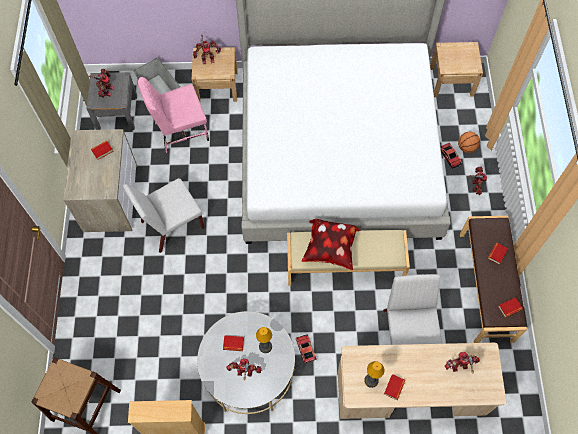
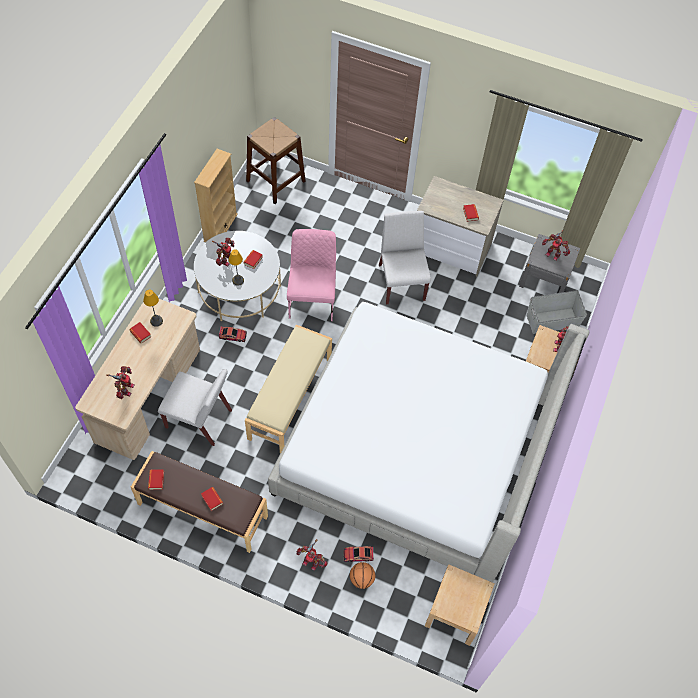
camera: 110 degrees right, 5 degrees down
(180, 131) = (501, 321): pink chair -> pink chair (312, 299)
(330, 250) = (294, 361): pillow -> none

